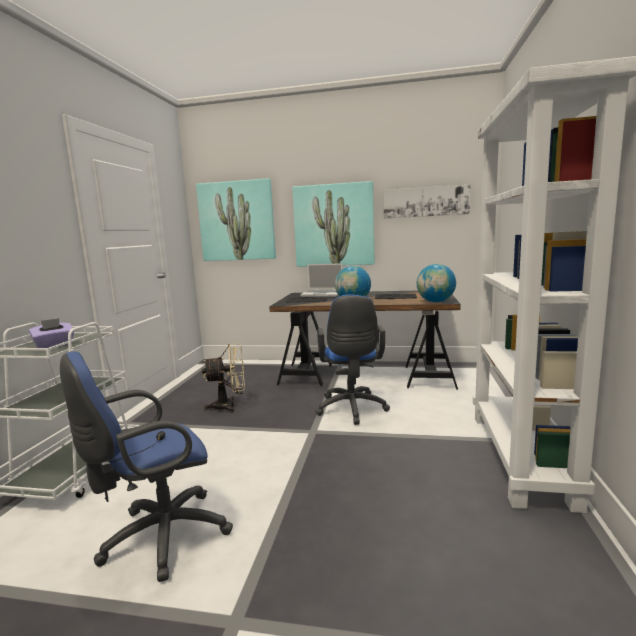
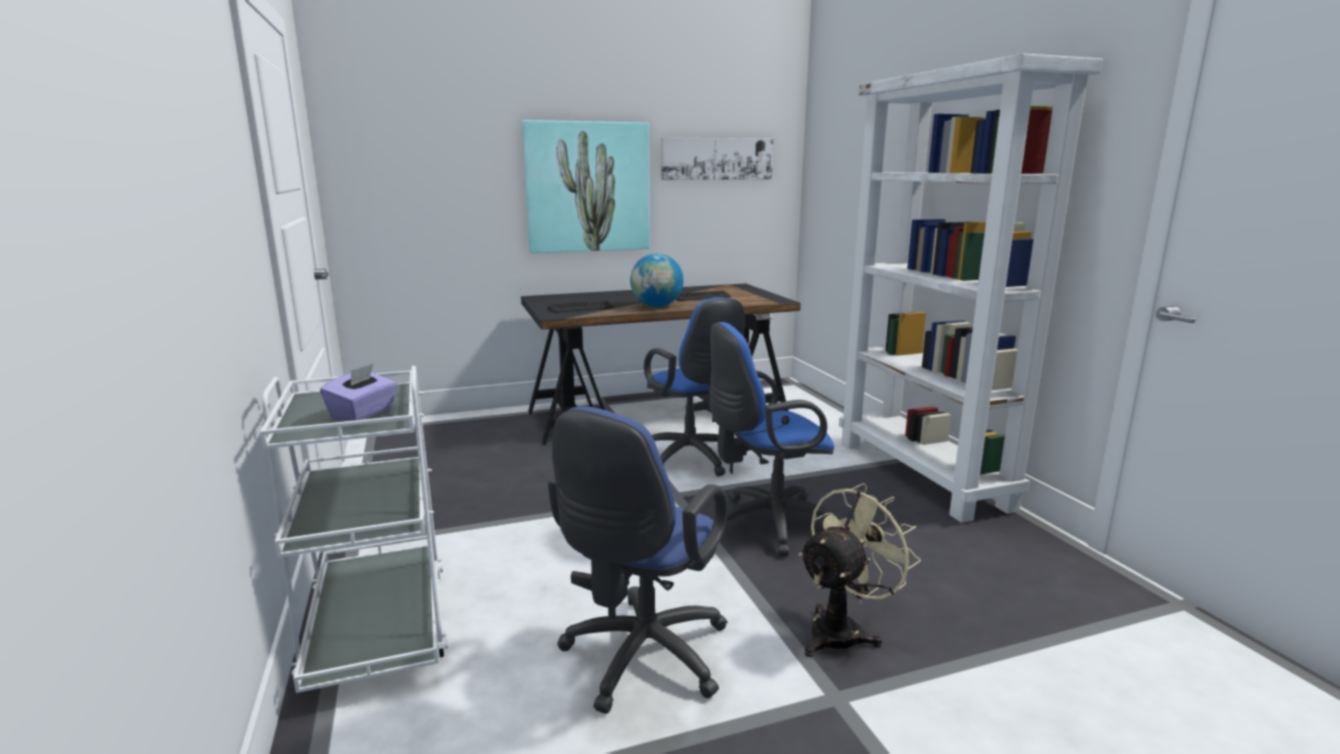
camera: 30 degrees left, 5 degrees up
(229, 406) = (508, 486): beige fan -> beige fan (843, 630)
(237, 221) = (418, 173): picture -> none
(323, 294) = (583, 297): laptop -> none
(347, 466) = (766, 524): none -> blue office chair
(436, 302) = (767, 301): globe -> none

